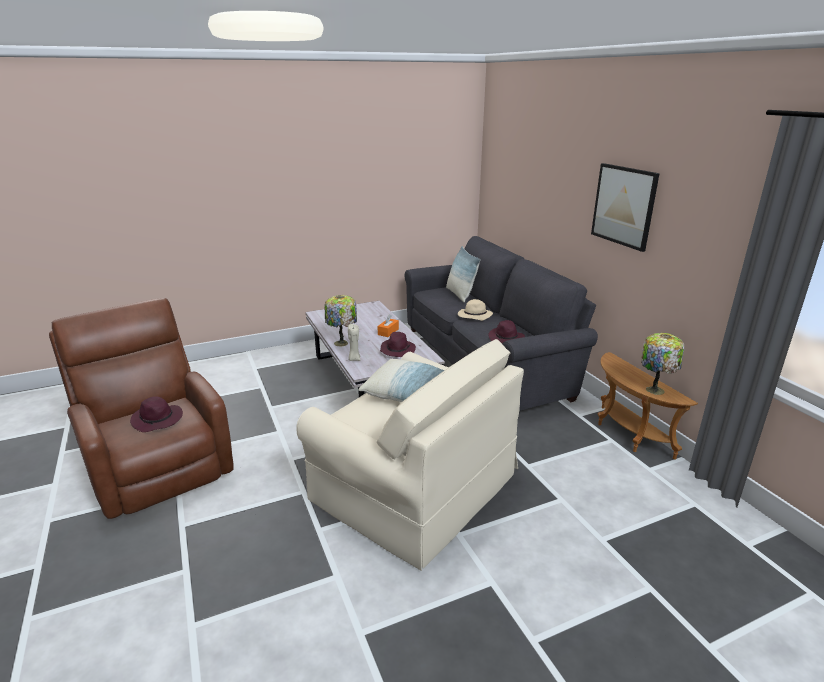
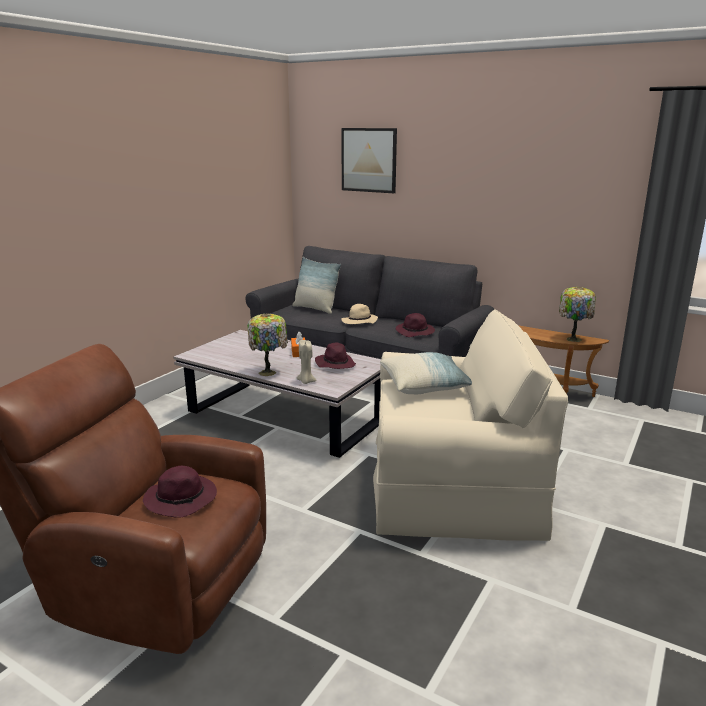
camera: 35 degrees left, 5 degrees down
(624, 206) = (500, 185): picture -> picture (369, 160)

